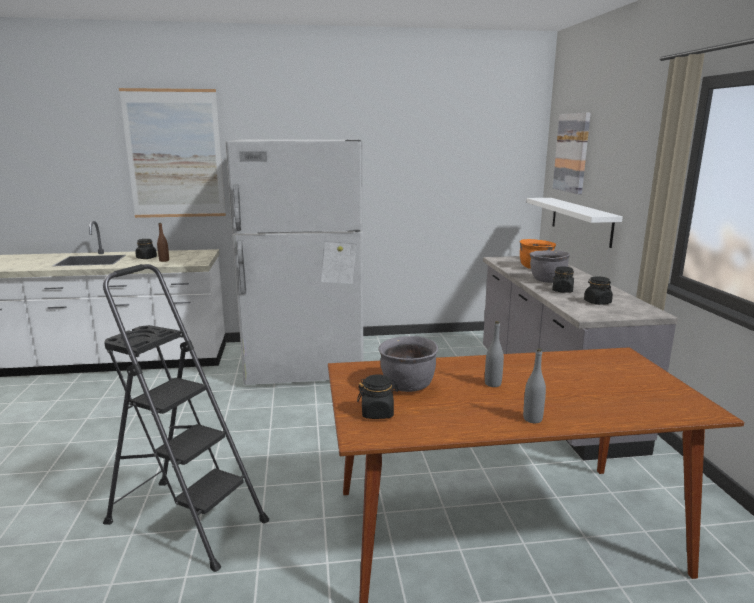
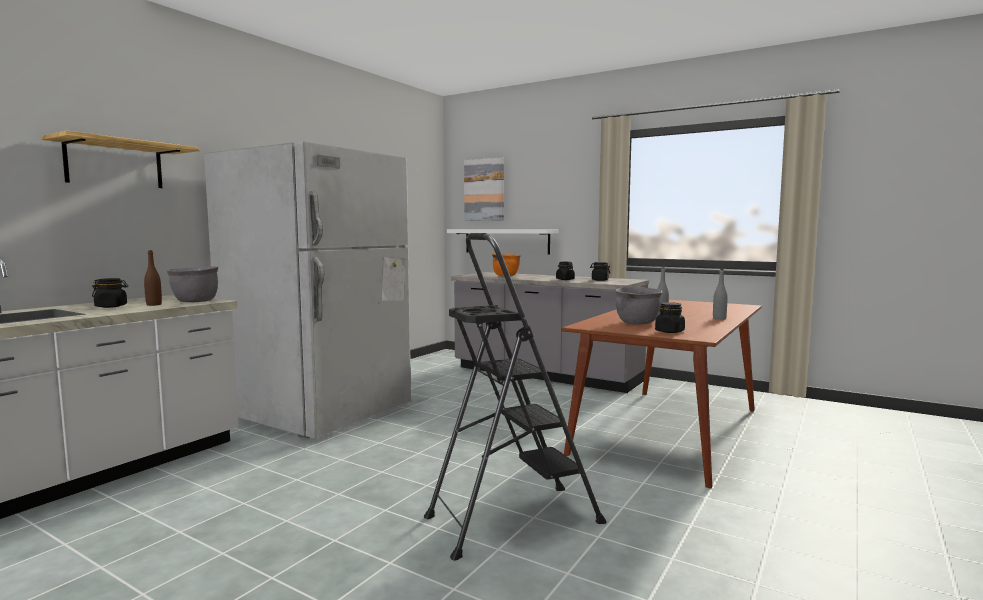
camera: 50 degrees left, 10 degrees down
(174, 154) = (114, 164): picture -> shelf
(547, 281) = (539, 278): grey cooking pot -> grey cooking pot (195, 302)

